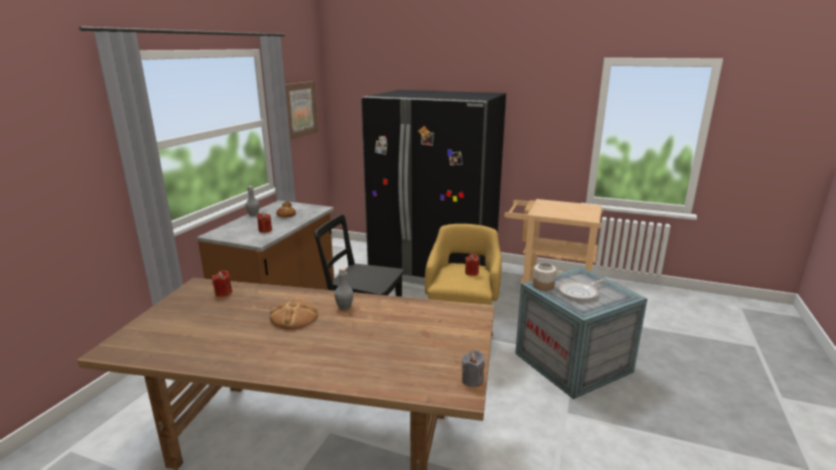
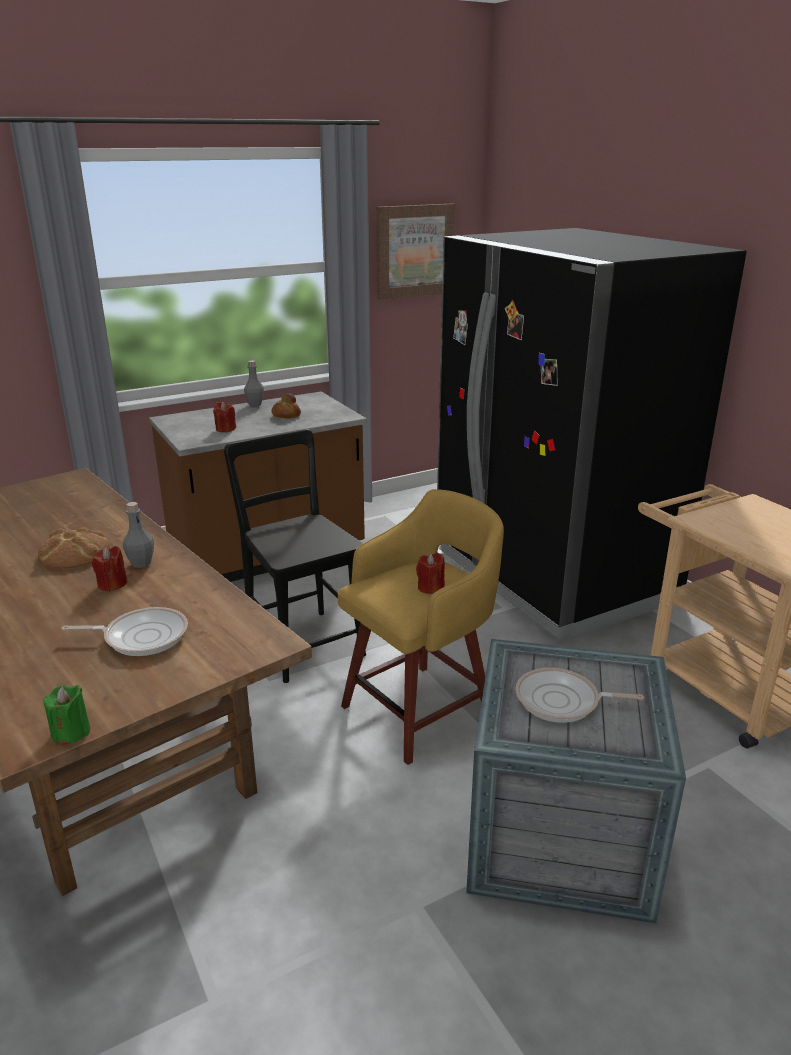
camera: 40 degrees right, 5 degrees up
(223, 293) = (74, 496): red candle -> red candle (112, 584)
(417, 333) = (141, 636): none -> frying pan
(472, 380) = (71, 732): grey candle -> green candle
(543, 286) = (520, 659): jar -> none

